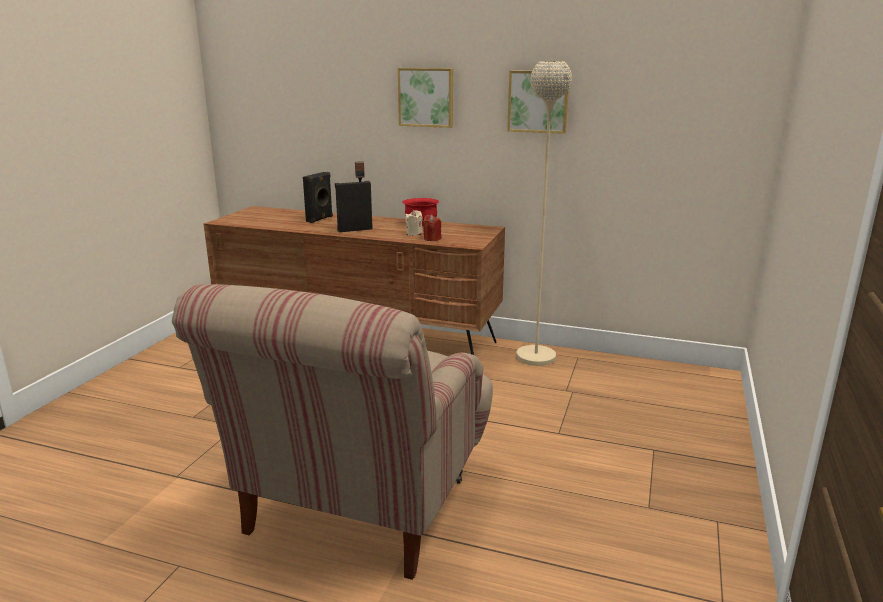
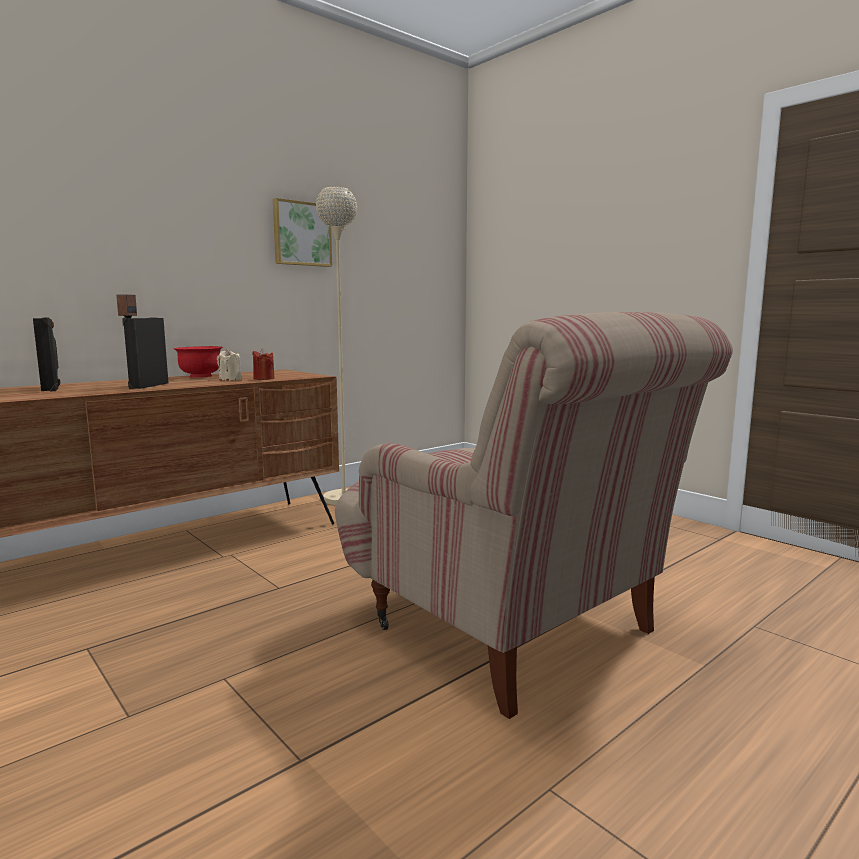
camera: 60 degrees left, 10 degrees down
(426, 97) = (176, 220): picture -> none

